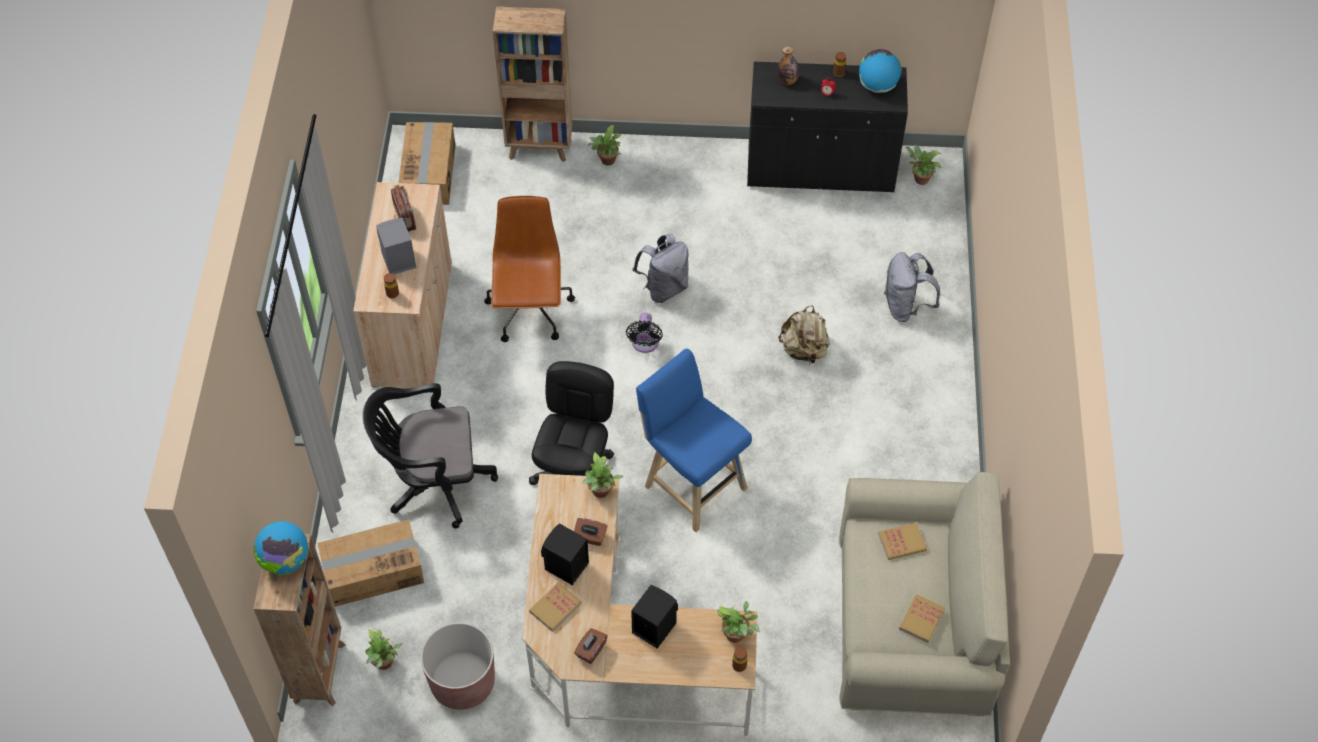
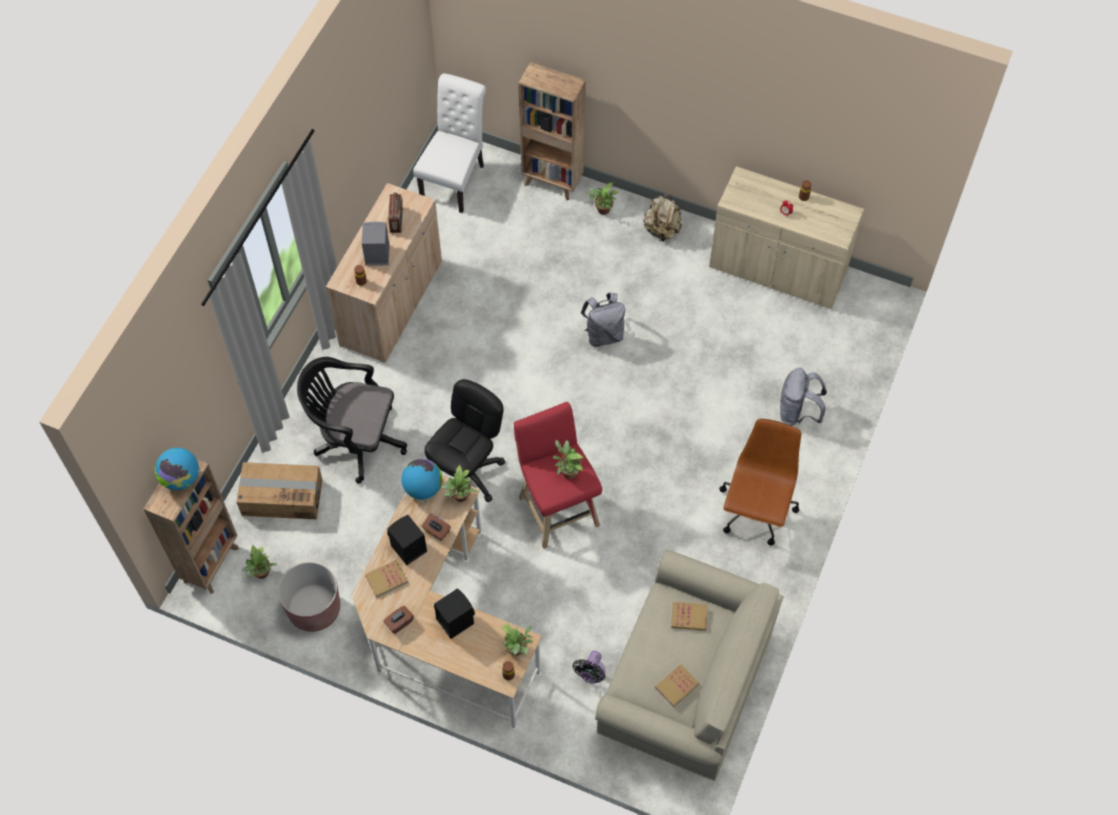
camera: 20 degrees right, 5 degrees up
(429, 174) = (455, 179): cardboard box -> white chair
(530, 312) = (488, 322): brown office chair -> brown office chair (756, 511)
(645, 344) = (568, 378): black fan -> black fan (591, 674)
(692, 483) = (557, 507): blue stool -> red stool
(787, 81) = (757, 191): bottle -> none
(804, 350) = (696, 423): beige backpack -> beige backpack (662, 230)
(820, 169) = (777, 270): black cabinet -> beige cabinet
(878, 85) = (832, 218): globe -> globe (423, 488)
(919, 179) = (858, 304): potted plant -> potted plant (567, 471)

